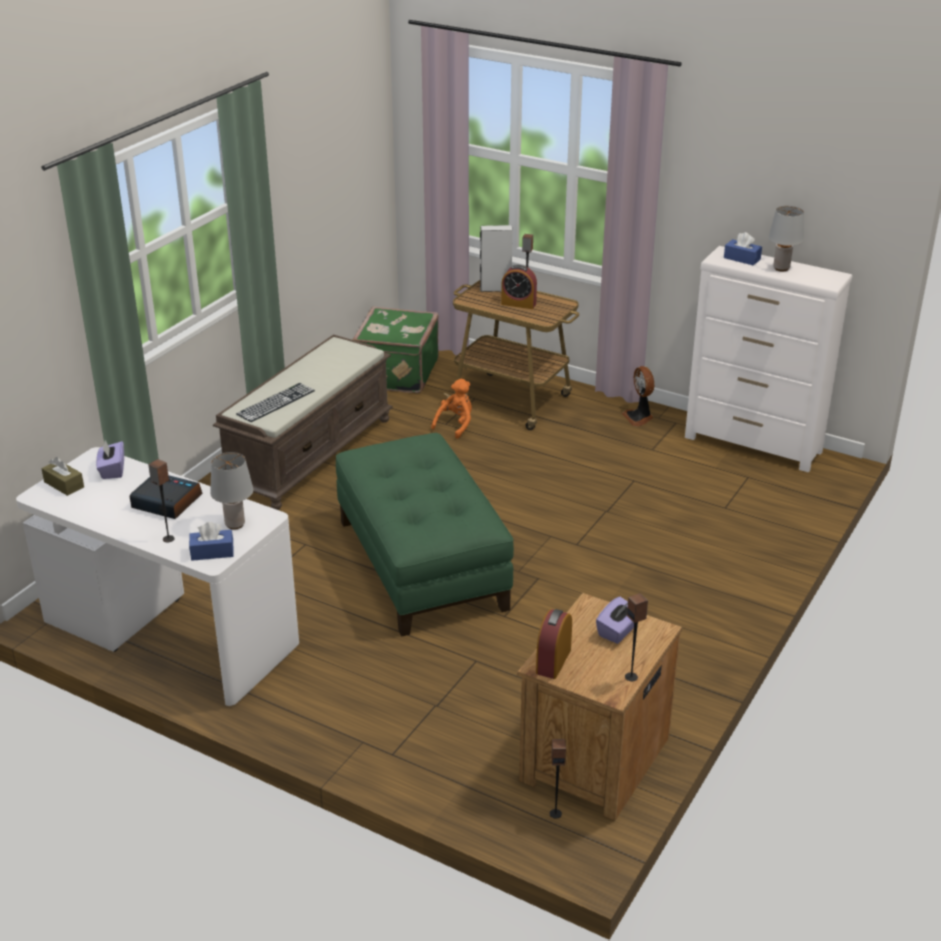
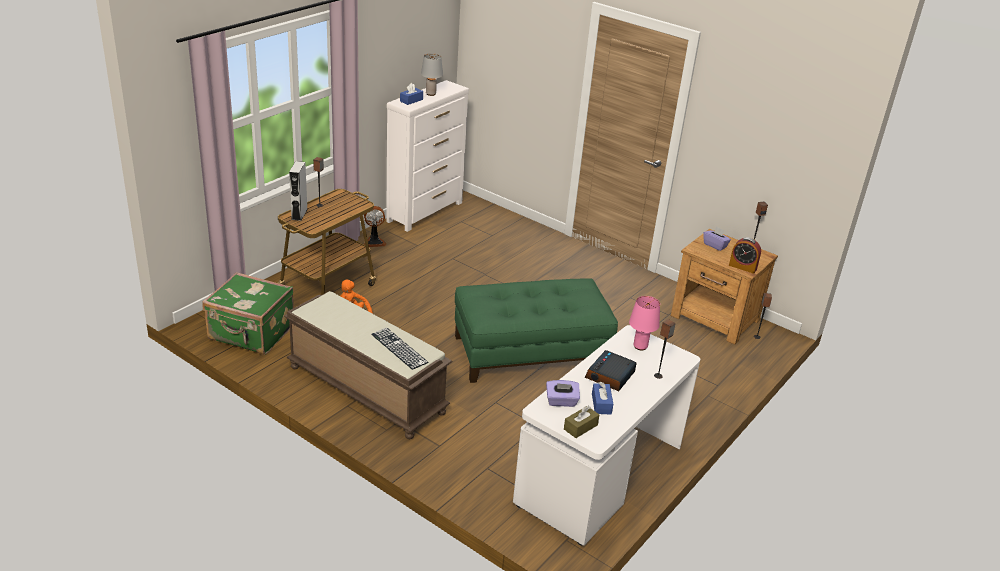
camera: 85 degrees left, 0 degrees up
(212, 552) = (674, 357): blue tissue box -> blue tissue box (601, 404)
(234, 524) = (640, 347): grey table lamp -> pink table lamp
(518, 304) = (329, 210): alarm clock -> none

